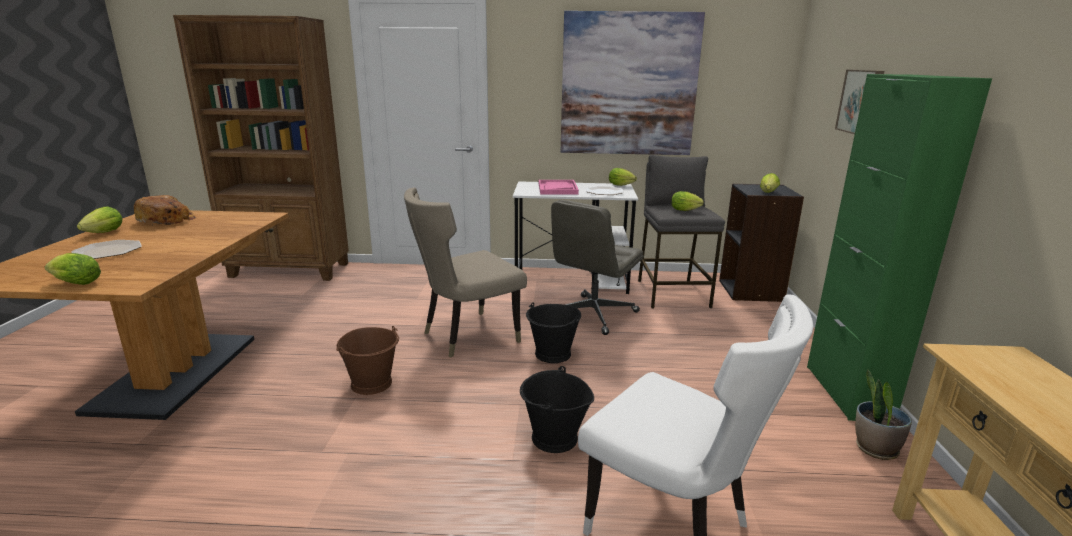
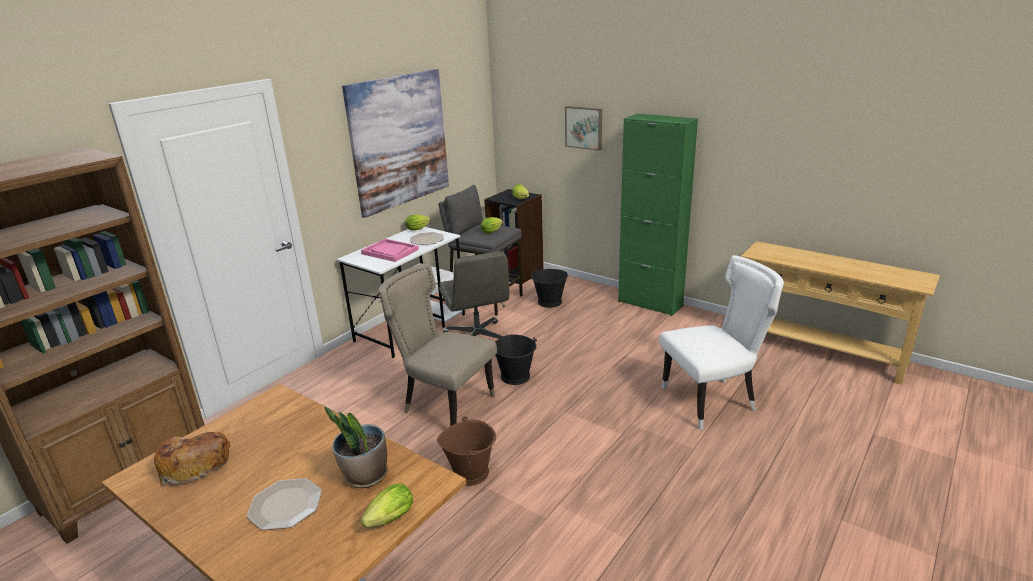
camera: 55 degrees left, 5 degrees up
(102, 233) = (192, 514): lettuce -> none
(466, 336) = (445, 405): beige chair -> beige chair turned 120 degrees clockwise
(554, 438) = (613, 411): black bucket -> black bucket (550, 302)
(875, 449) = (697, 321): potted plant -> potted plant (365, 476)

